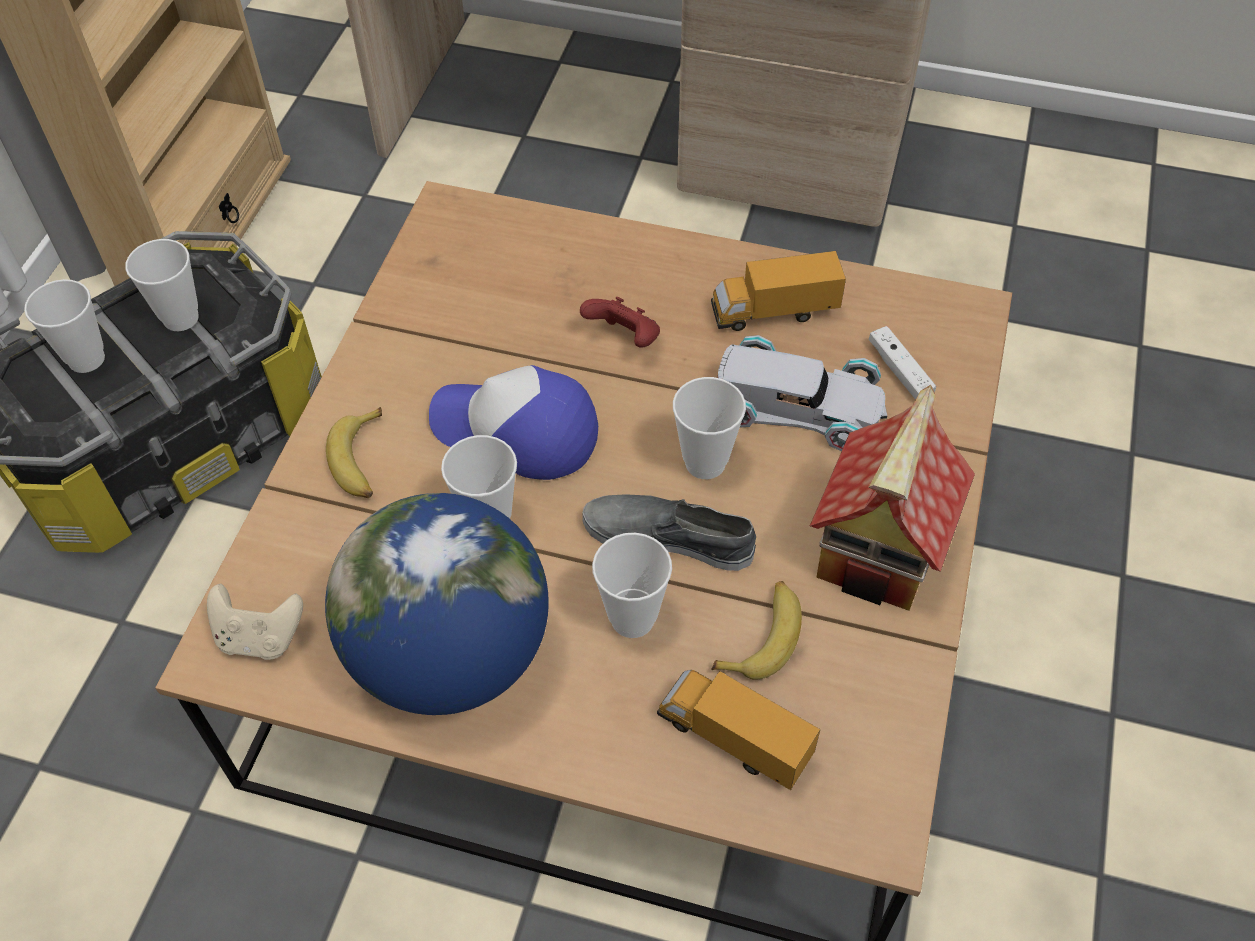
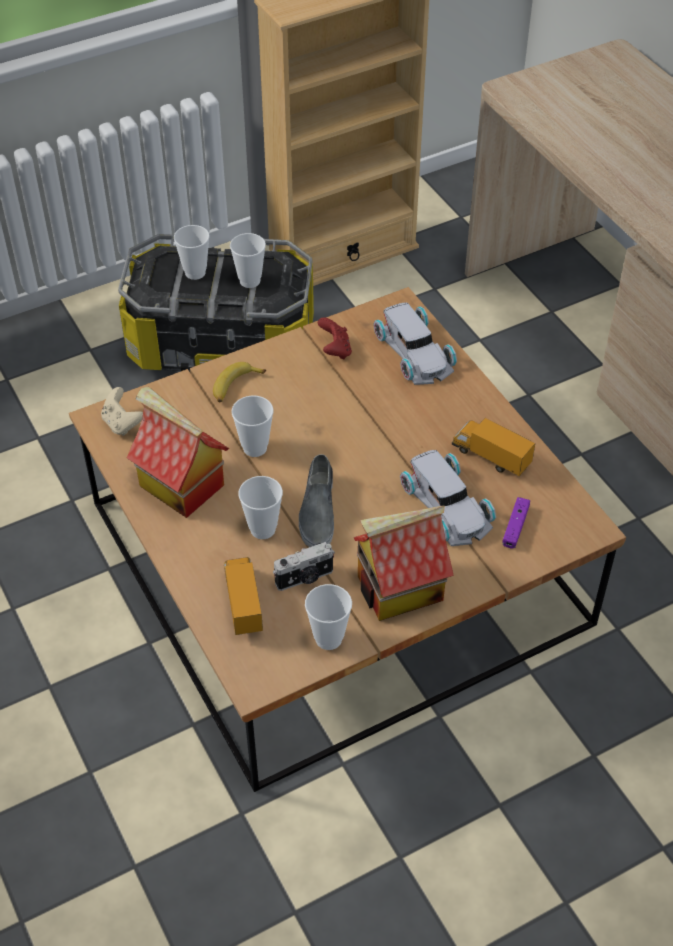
camera: 45 degrees right, 5 degrees down
(451, 655) = (179, 485): globe -> toy house
(516, 431) = (310, 422): cap -> none
(532, 253) = (413, 352): none -> white toy car
(624, 339) = (406, 418): red game controller -> red game controller (335, 350)
(668, 537) = (317, 511): grey shoe -> grey shoe turned 150 degrees counterclockwise
(705, 463) = (372, 495): cup -> cup (328, 638)
(762, 636) = (305, 578): banana -> camera
(899, 371) = (515, 527): white game controller -> purple game controller

